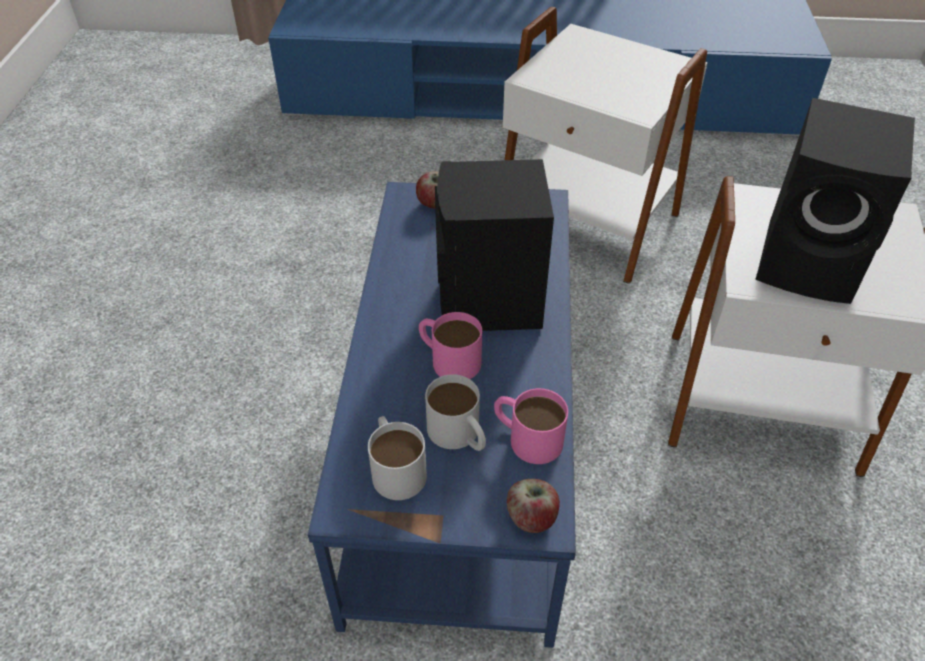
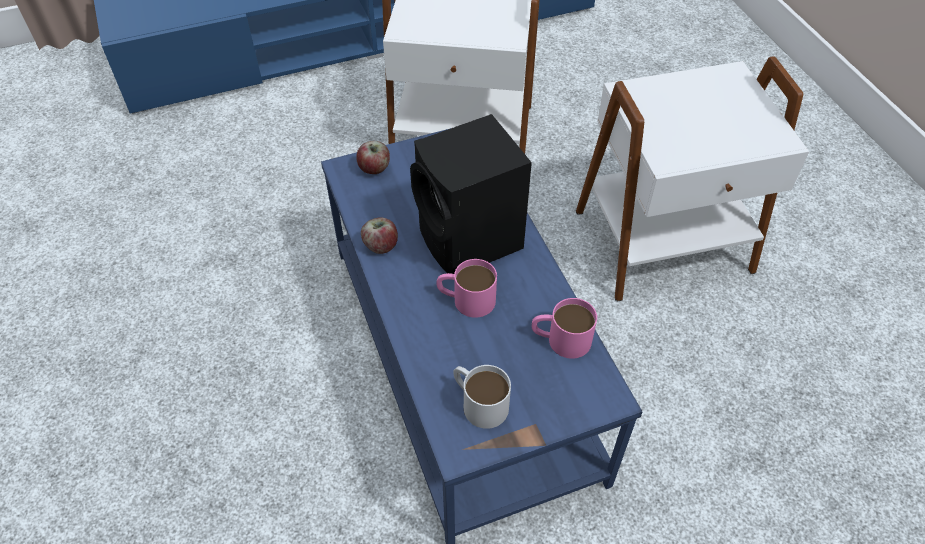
camera: 25 degrees left, 5 degrees up
(459, 435) = (511, 357): white mug -> none
(531, 517) = (599, 398): apple -> apple (381, 245)
(812, 263) = (699, 132): black speaker -> none

